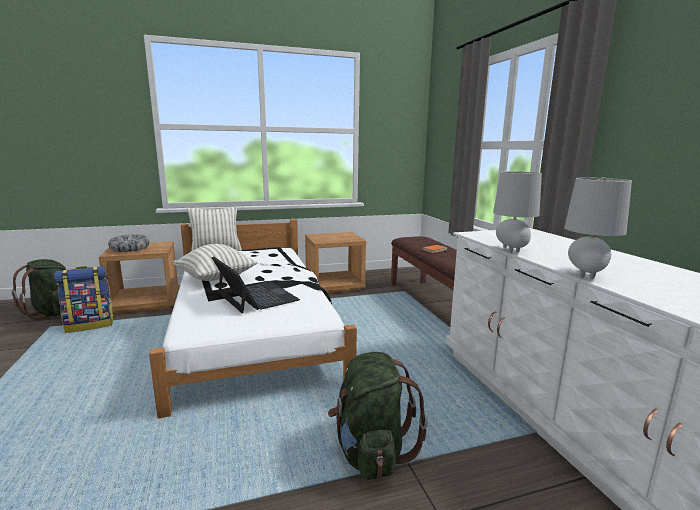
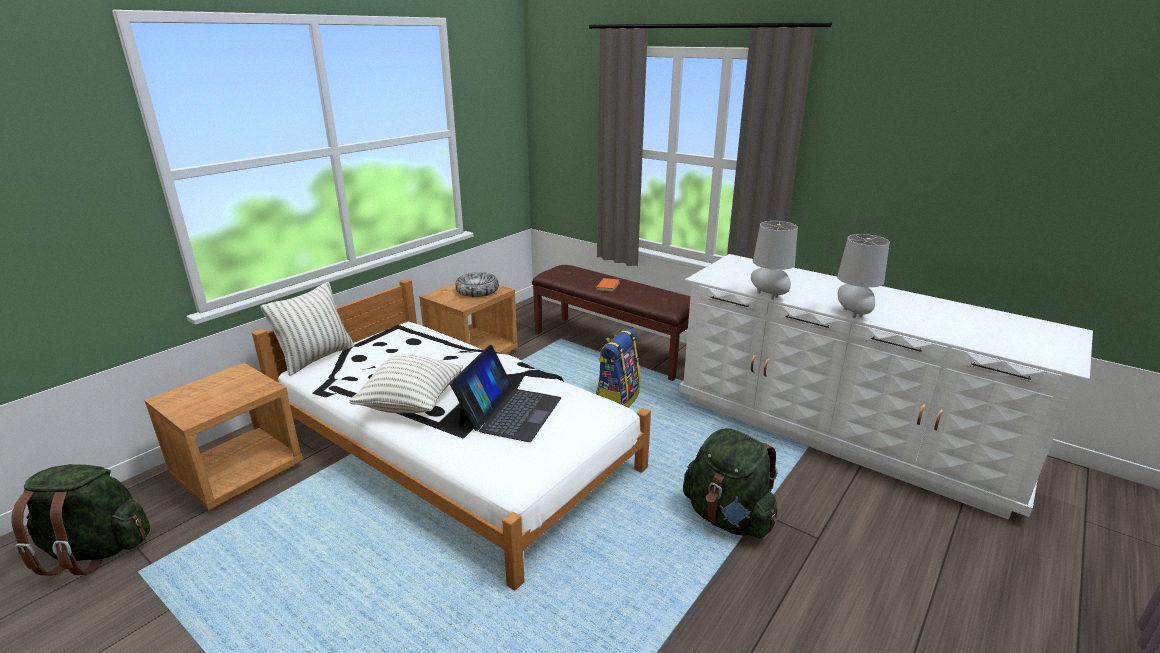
camera: 35 degrees left, 10 degrees up
(90, 325) = (208, 539): backpack -> backpack (617, 400)
(130, 248) = (204, 399): bowl -> bowl (477, 291)
(256, 297) = (509, 412): laptop -> laptop turned 90 degrees clockwise

